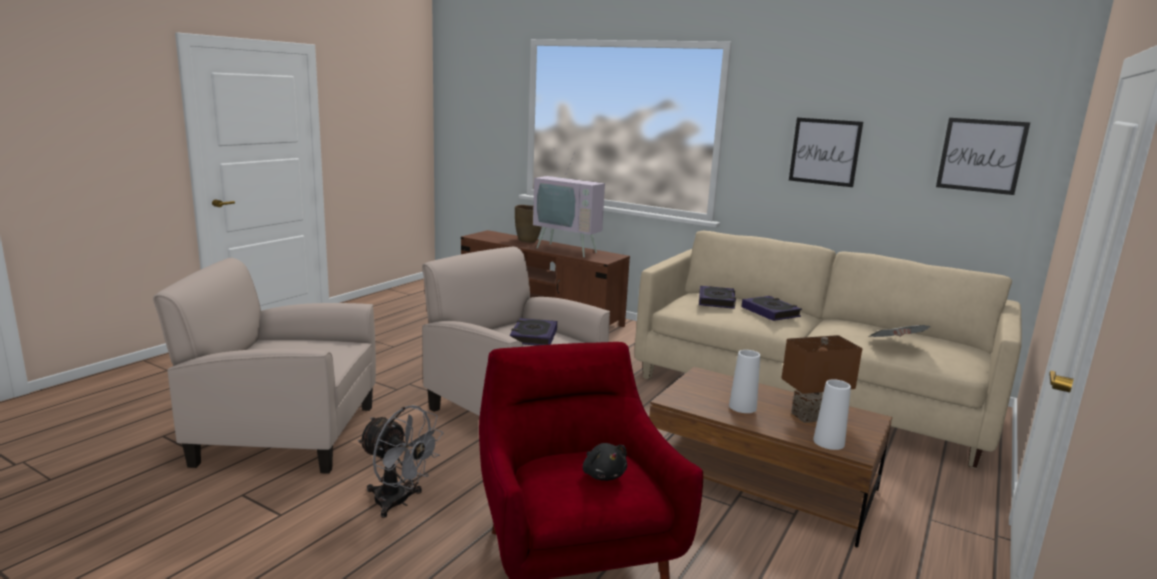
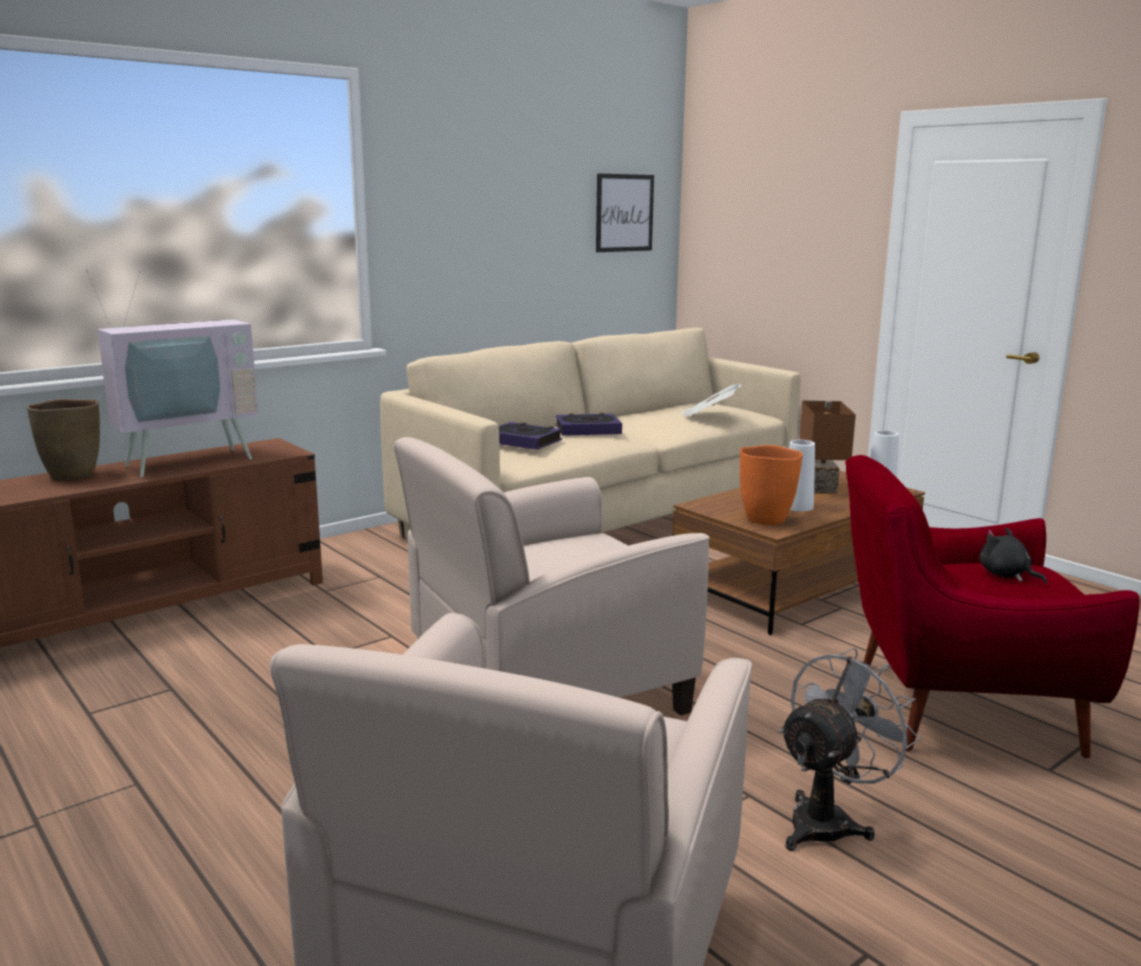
camera: 70 degrees left, 0 degrees up
(533, 336) = (568, 552): book -> none
(603, 475) = (1006, 575): black plush toy -> black plush toy turned 120 degrees counterclockwise
(693, 396) = (766, 519): none -> orange vase
(825, 152) = (493, 225): picture -> none

